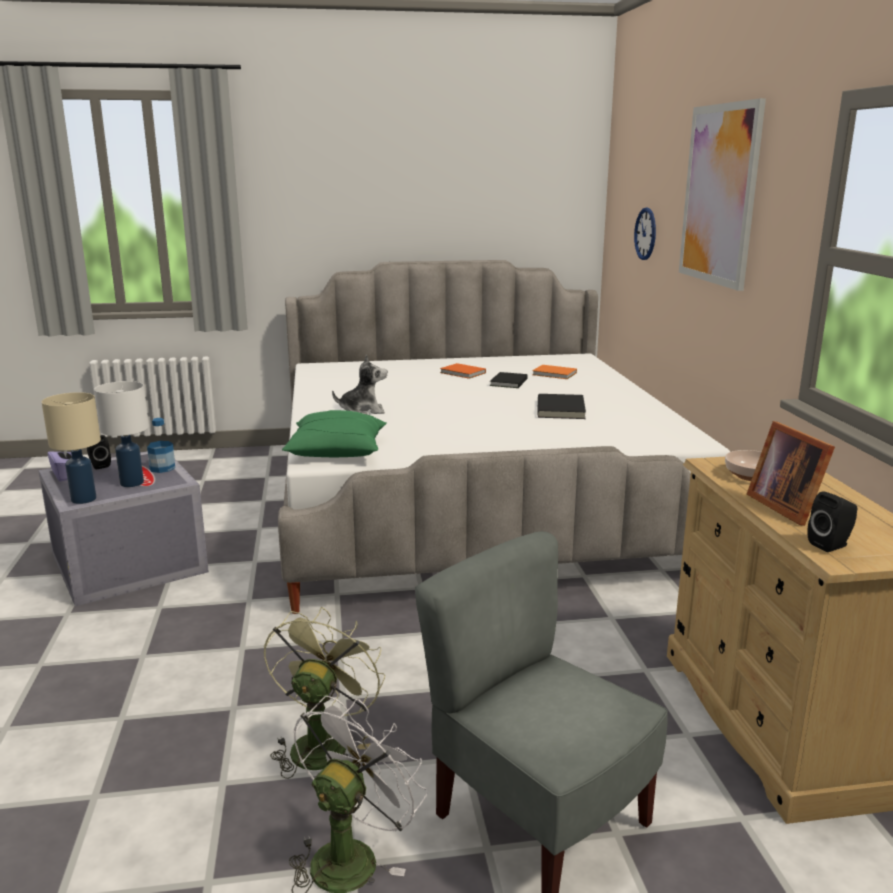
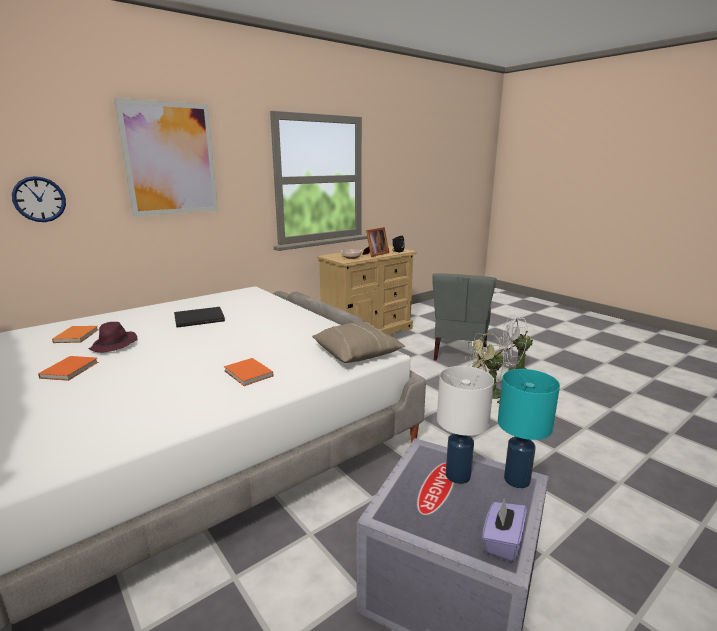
camera: 120 degrees left, 0 degrees up
(83, 499) = (517, 480): beige table lamp -> turquoise table lamp
(99, 465) = (454, 537): black speaker -> none
(162, 468) = (409, 480): bottle -> none
(336, 452) = (357, 353): green pillow -> beige pillow
(363, 411) = (248, 374): plush toy -> orange book
(507, 382) = (114, 345): black book -> purple hat

